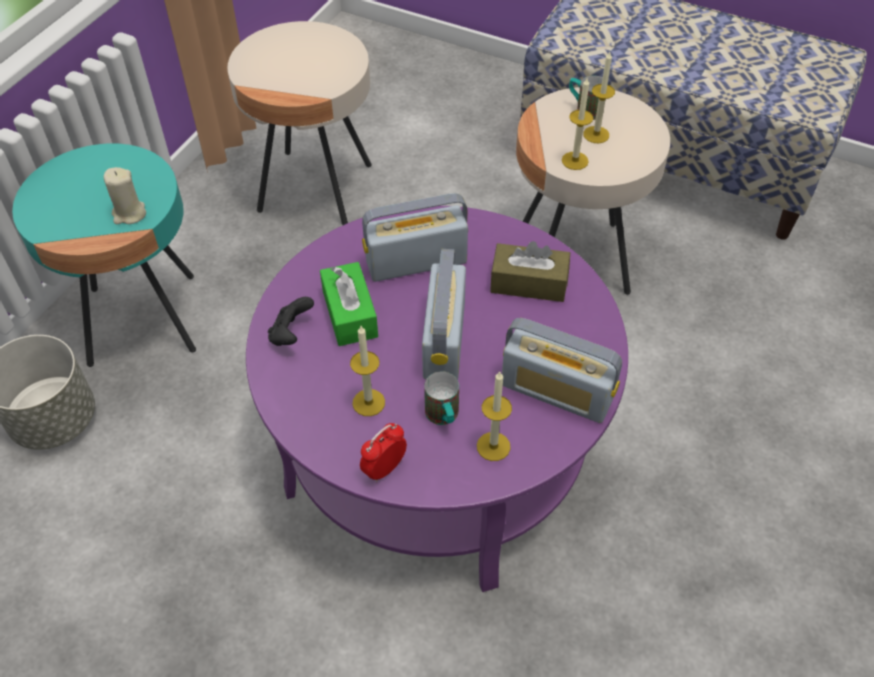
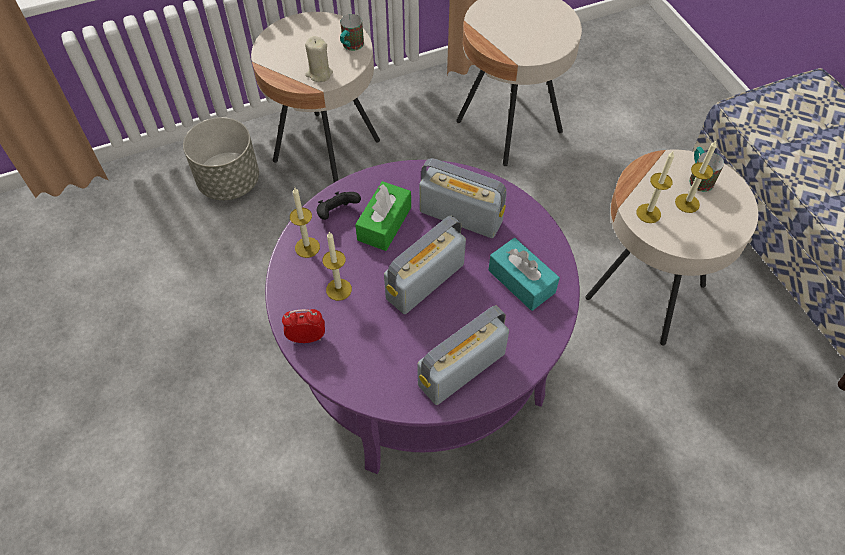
camera: 40 degrees right, 5 degrees up
(142, 320) = (326, 151): turquoise side table -> beige side table
(443, 417) = (373, 332): mug -> mug (350, 46)
(493, 446) = (384, 374): candle -> candle (307, 247)
(529, 283) = (521, 281): brown tissue box -> turquoise tissue box
(556, 392) = (461, 369): radio -> radio turned 75 degrees clockwise

